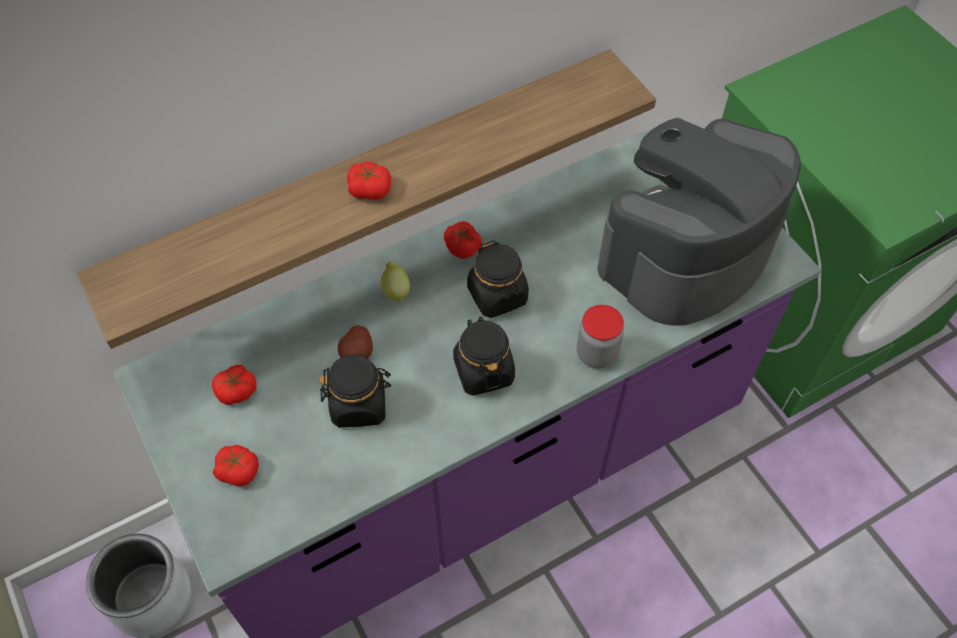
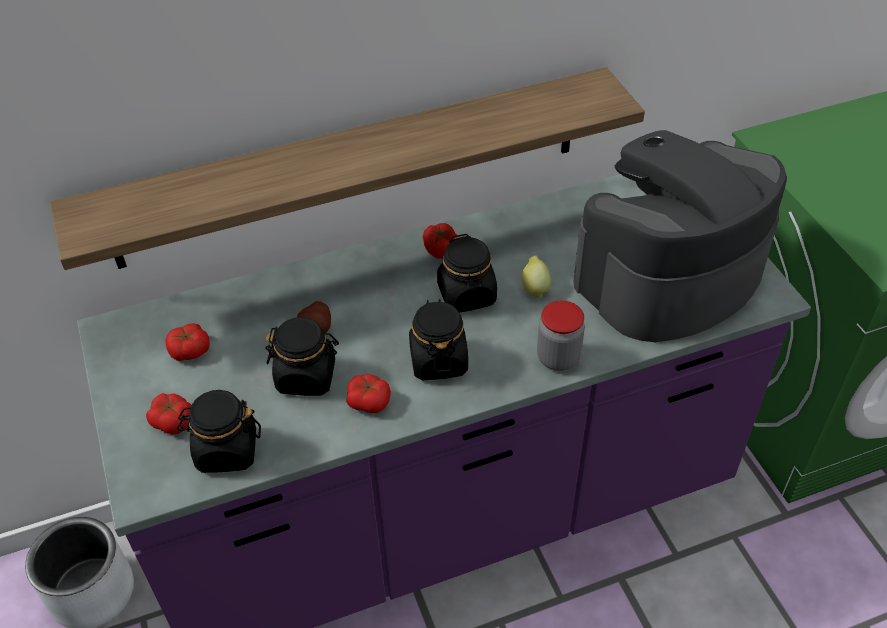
camera: 10 degrees right, 10 degrees down
(298, 494) = (226, 450): none -> black jar
(370, 189) = (344, 160): tomato -> tomato (369, 401)
(395, 290) = (366, 280): lemon -> lemon (535, 288)

